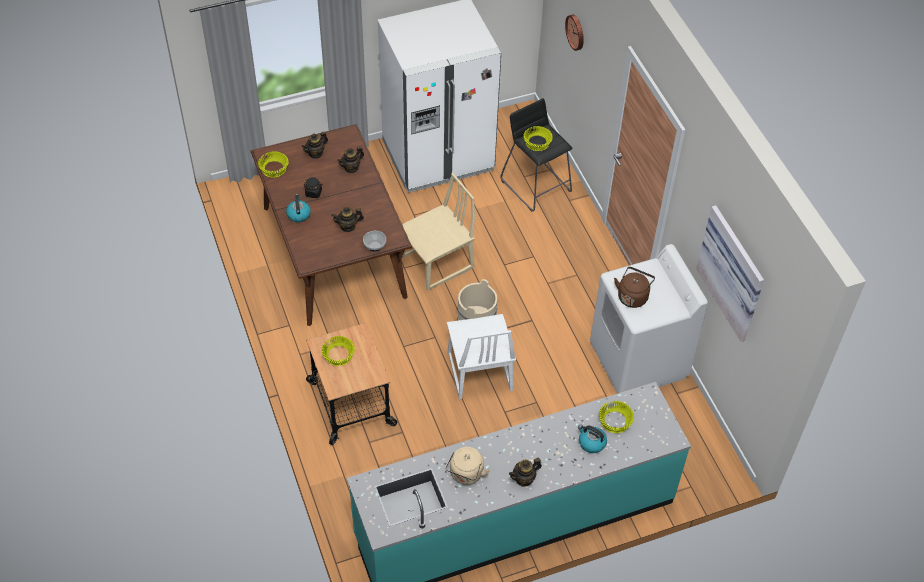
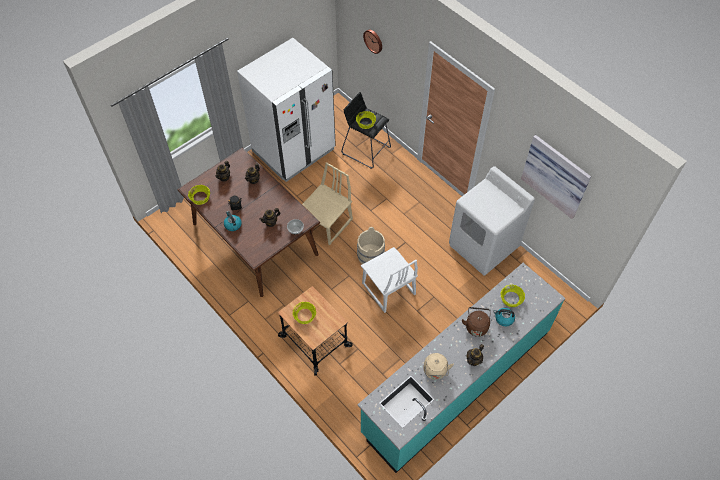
camera: 20 degrees left, 5 degrees up
(633, 296) = (484, 209): brown kettle -> brown kettle (476, 326)

